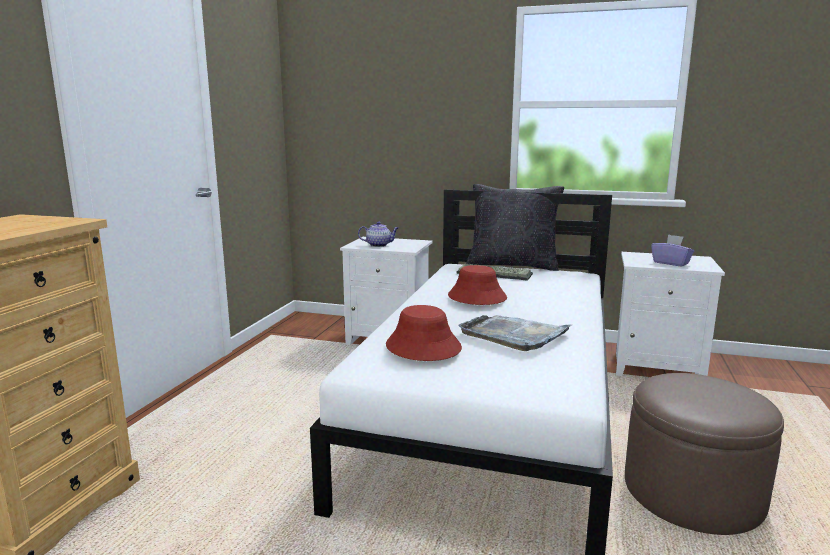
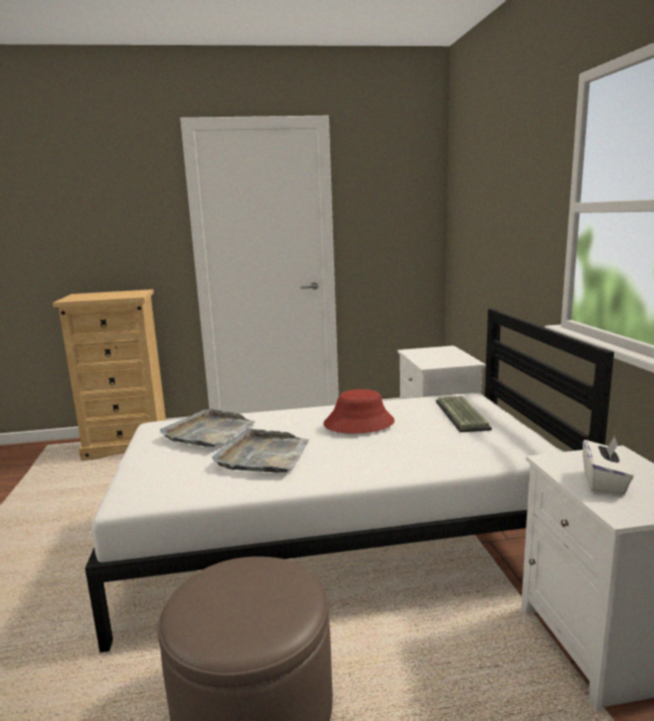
camera: 65 degrees right, 0 degrees up
(379, 245) = (427, 355): teapot -> none
(422, 347) = (209, 432): red hat -> grey tray
(512, 265) = (521, 416): black pillow -> none
(671, 263) = (604, 482): purple tissue box -> white tissue box

